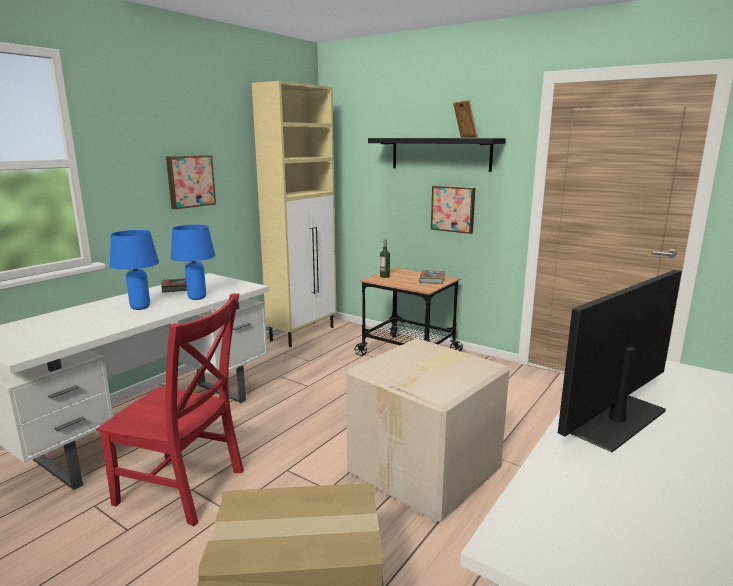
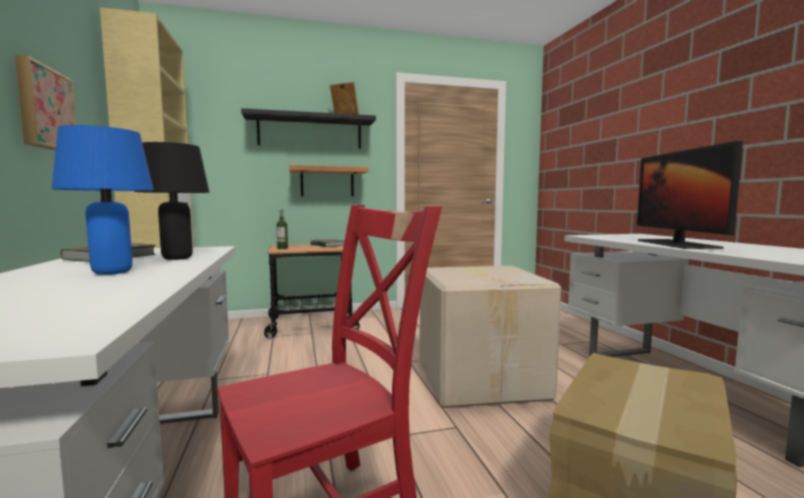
camera: 50 degrees left, 10 degrees down
(197, 298) = (177, 258): blue table lamp -> black table lamp
(453, 208) = (327, 182): picture -> shelf

